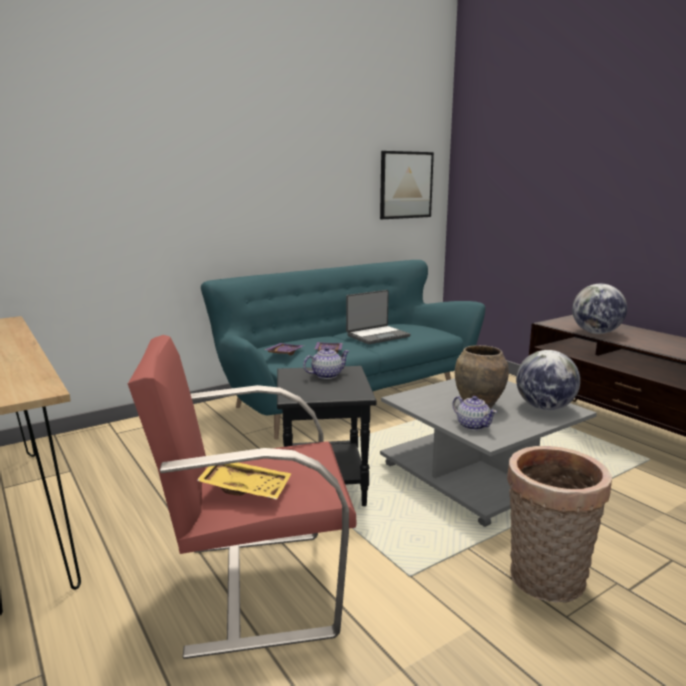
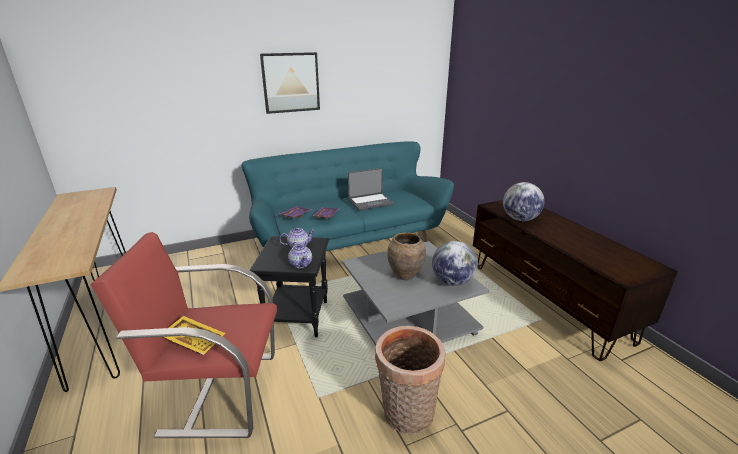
camera: 10 degrees right, 10 degrees up
(406, 185) = (410, 82): picture -> picture (291, 82)
(472, 425) = (389, 294): teapot -> teapot (301, 264)

